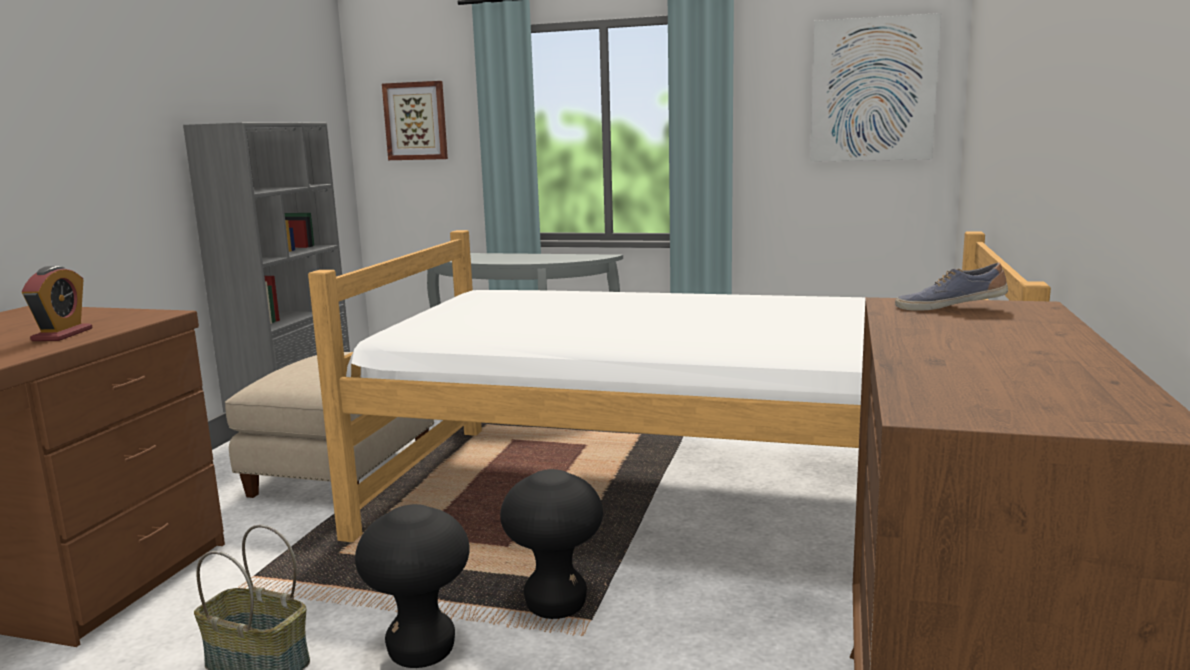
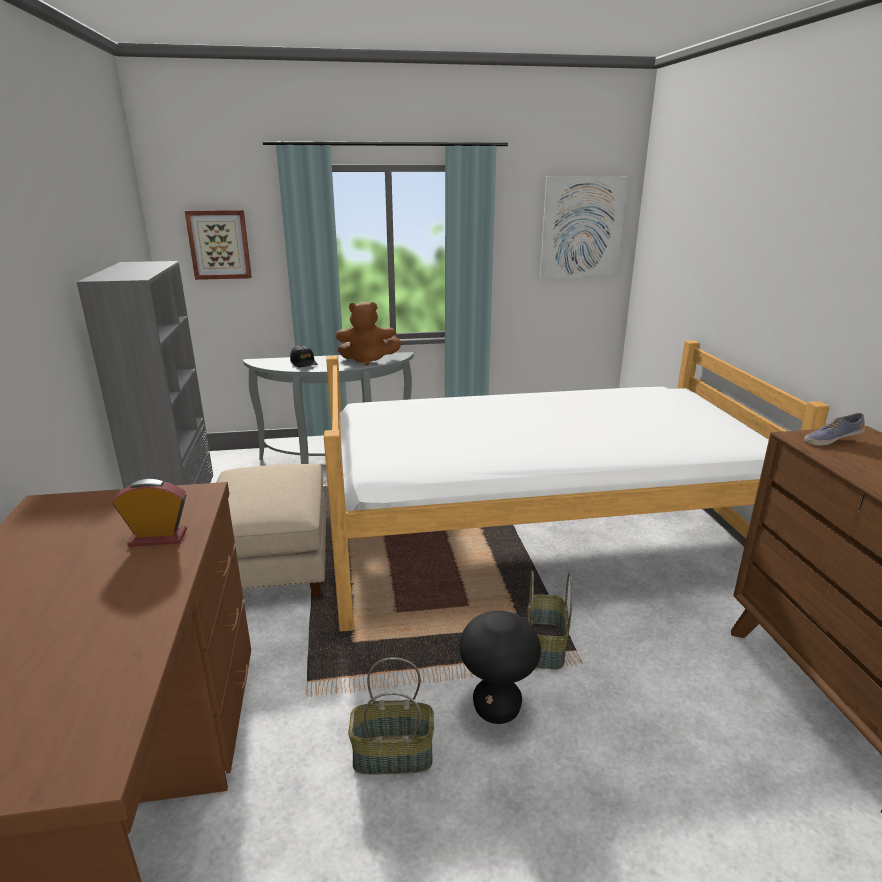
camera: 25 degrees left, 10 degrees up
(62, 334) = (158, 538): alarm clock -> alarm clock turned 75 degrees counterclockwise
(480, 257) = (304, 363): none -> black cap
(554, 258) = (368, 360): none -> brown plush toy
(556, 606) = (544, 645): black stool -> basket

